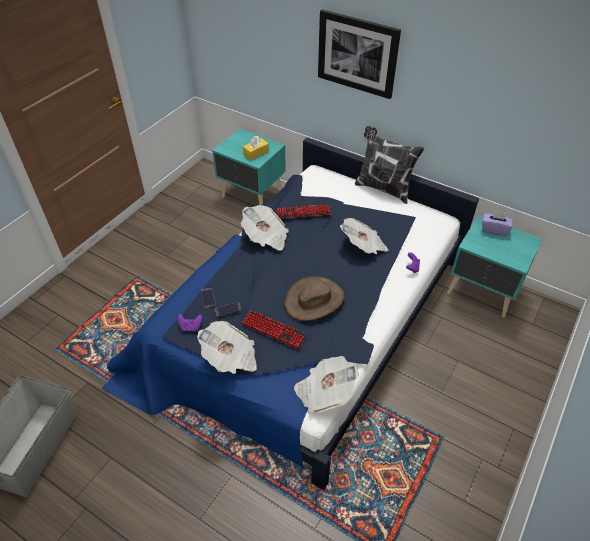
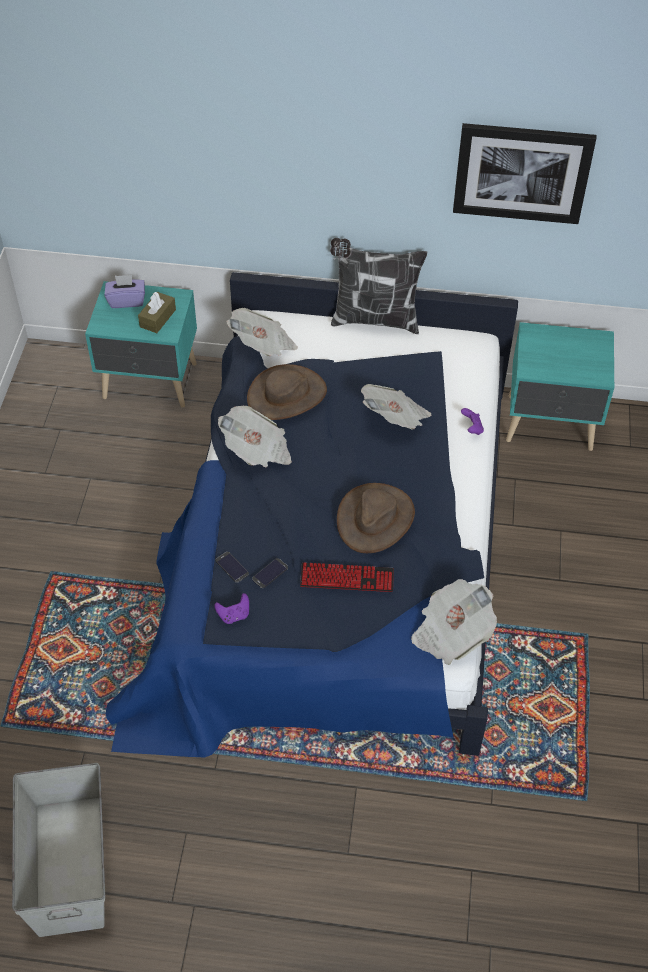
camera: 25 degrees left, 5 degrees up
(230, 358) = (313, 635): newspaper -> newspaper (263, 346)
(256, 153) = (157, 318): yellow tissue box -> brown tissue box
(303, 212) = (287, 395): keyboard -> brown hat
(357, 54) = (305, 146): picture -> picture (522, 172)
(494, 230) = (549, 337): purple tissue box -> purple tissue box (126, 300)

